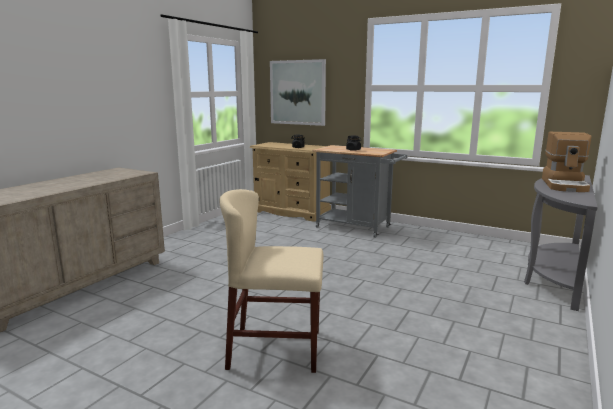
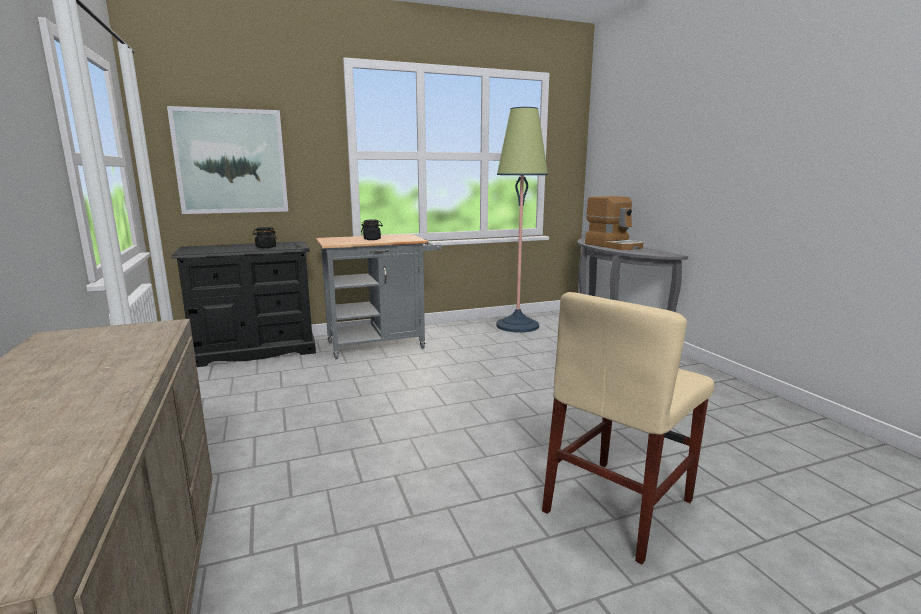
camera: 50 degrees left, 0 degrees up
(291, 212) = (256, 351): beige dresser -> black dresser
(479, 245) = (517, 326): none -> floor lamp

